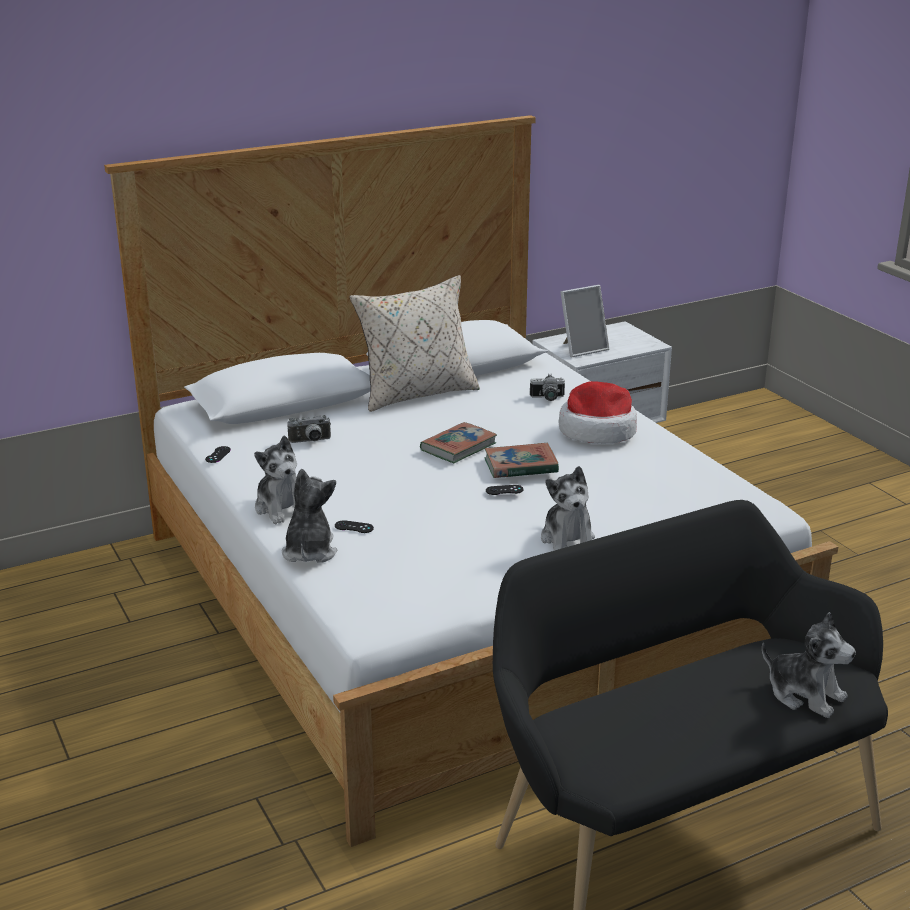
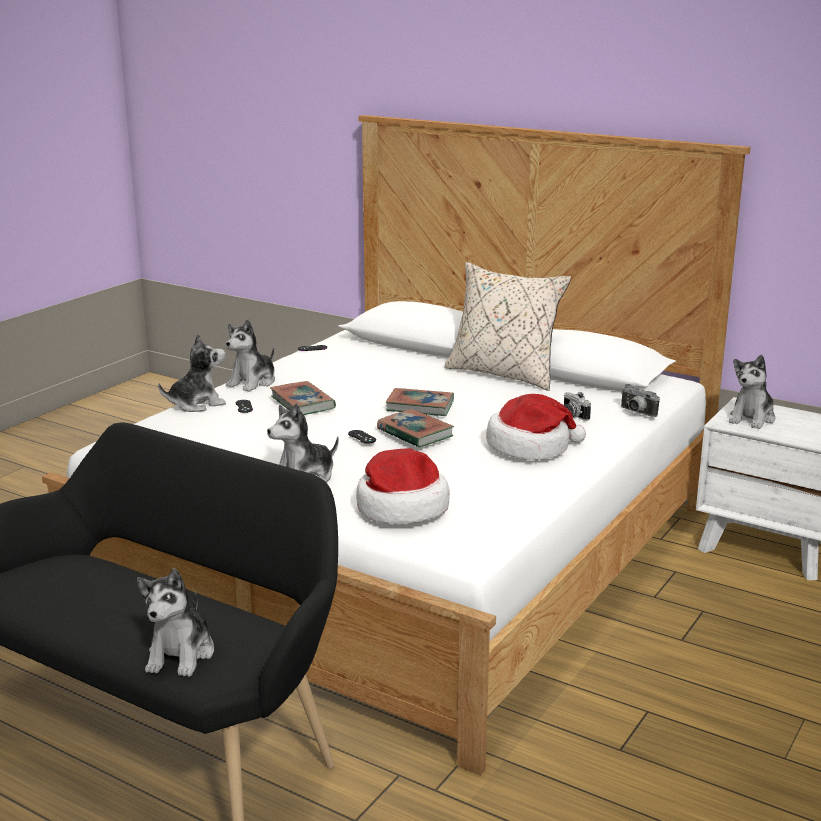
camera: 60 degrees right, 5 degrees down
(310, 441) = (368, 365): camera -> camera (636, 412)
(387, 495) = (302, 403): none -> book
(582, 349) = (752, 418): picture frame -> plush toy
(673, 513) = (401, 507): none -> hat

